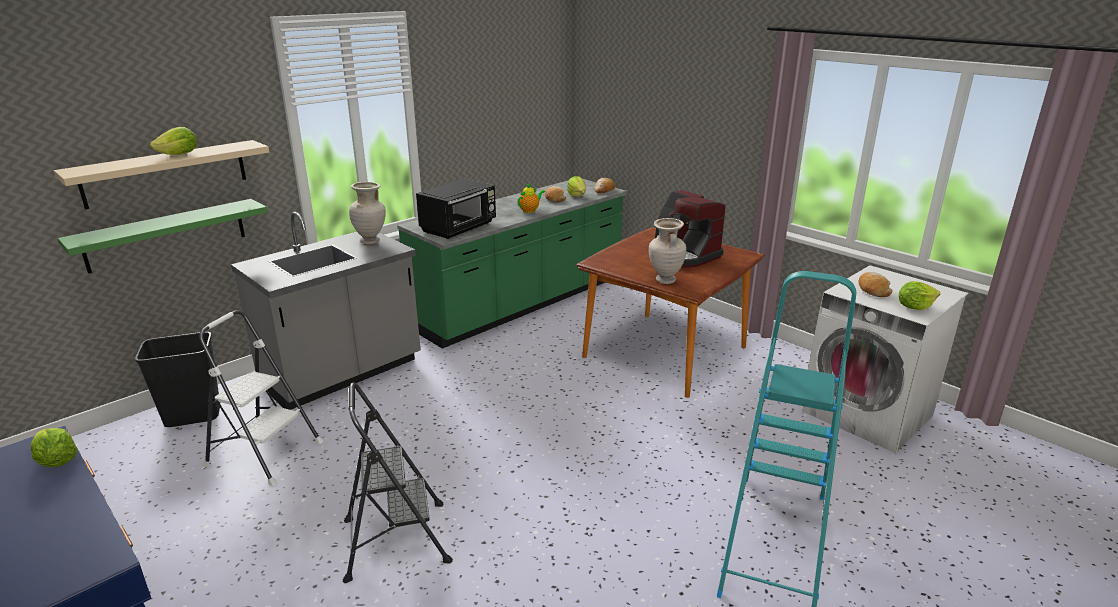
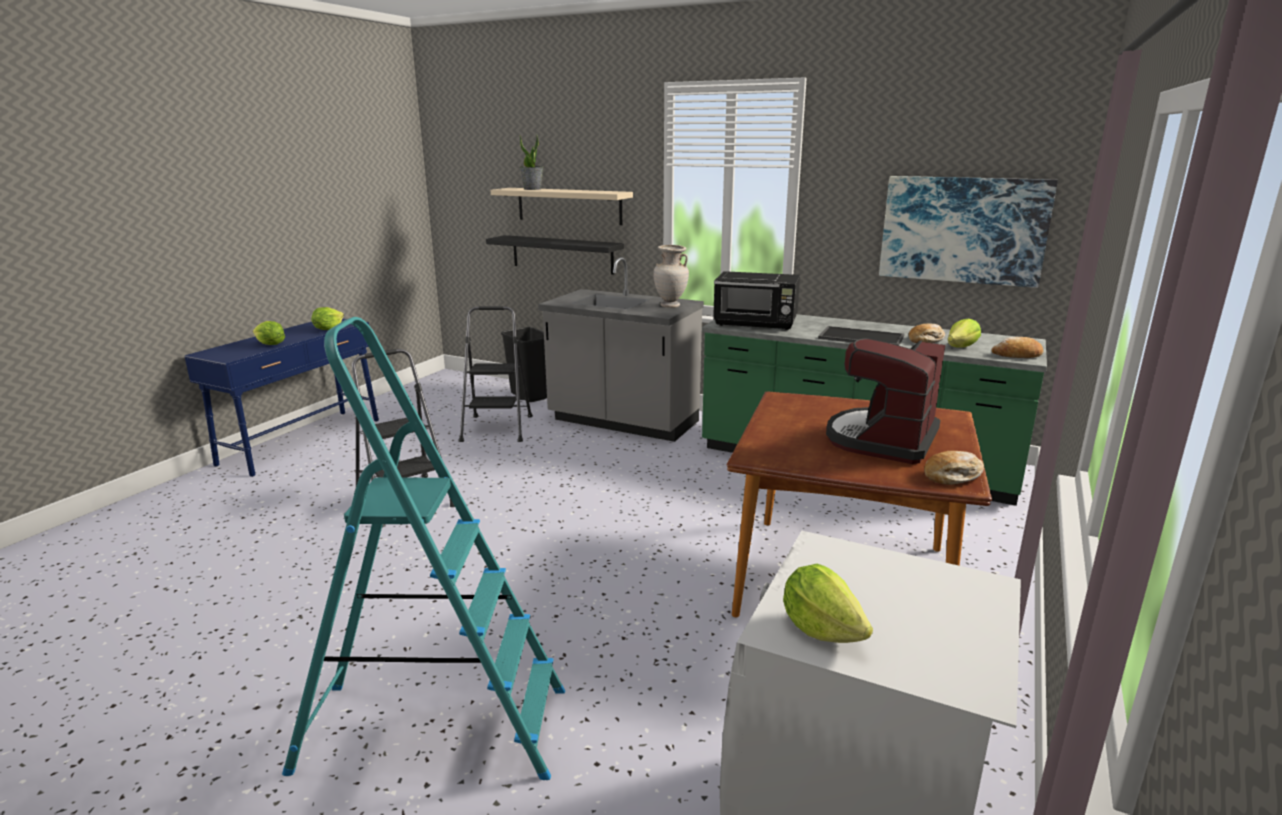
camera: 70 degrees right, 5 degrees down
(119, 164) = (532, 189): none -> potted plant
(166, 235) = (562, 254): green shelf -> black shelf
(179, 155) = (567, 190): lettuce -> lettuce (270, 345)
(262, 452) = (497, 427): white step ladder -> black step ladder
(519, 118) = (962, 230): none -> picture
(530, 210) = (860, 337): teapot -> tray
(665, 280) = (769, 438): beige vase -> none
(872, 290) = (867, 580): bread -> bread (953, 476)

